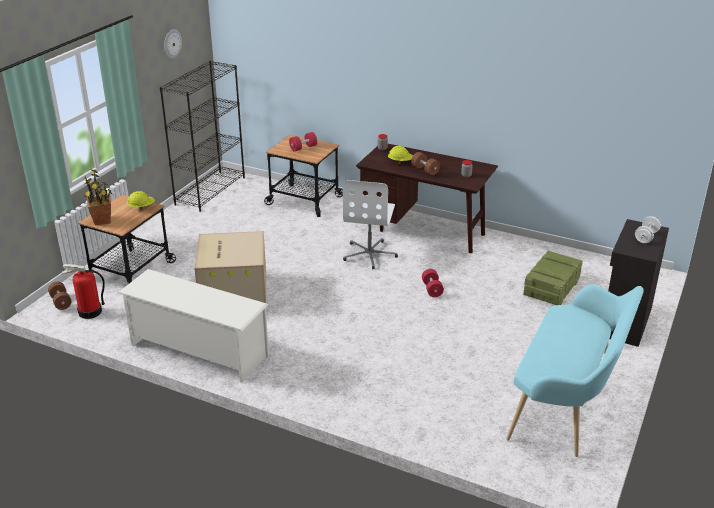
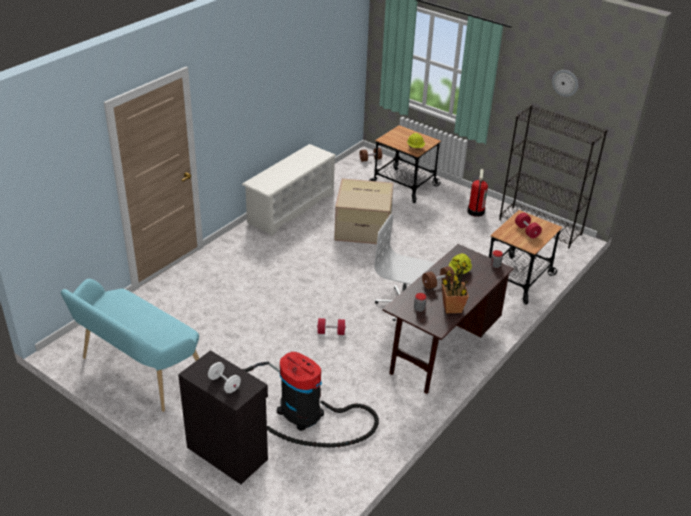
camera: 100 degrees right, 5 degrees up
(89, 312) = (354, 169): fire extinguisher -> fire extinguisher (475, 211)
(102, 220) = (399, 133): potted plant -> potted plant (452, 308)
(551, 289) = (305, 415): crate -> vacuum cleaner

